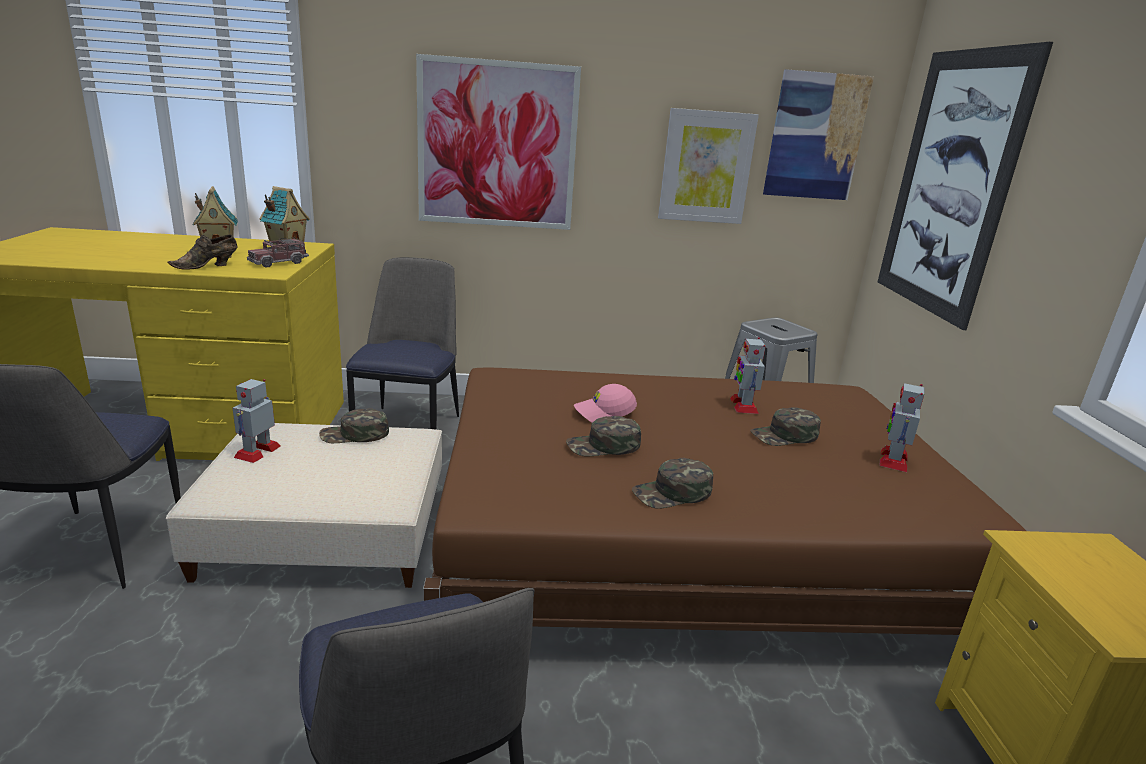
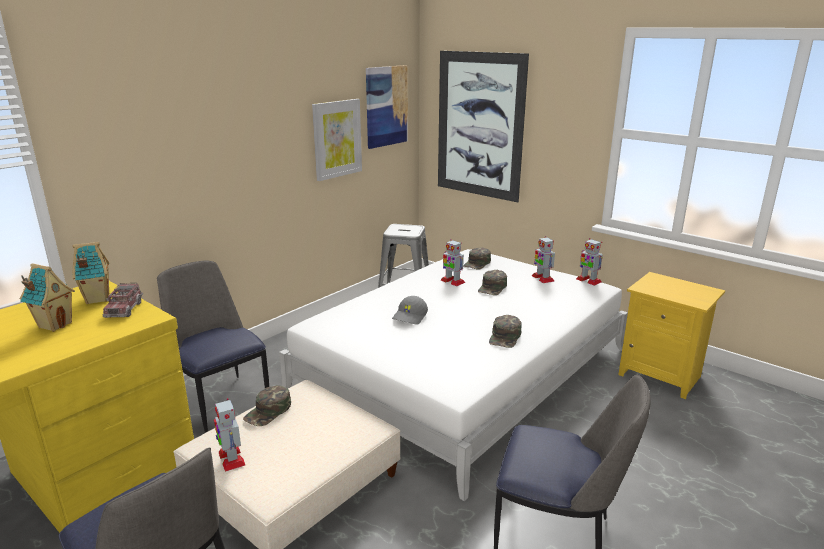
camera: 45 degrees left, 0 degrees up
(208, 266) = (84, 336): brown shoe -> none
(497, 146) = (207, 157): picture -> none
(603, 446) = (443, 332): green cap -> green cap (477, 263)
(604, 413) = (410, 317): pink cap -> grey cap
(685, 540) = (463, 370): brown bed -> white bed
(980, 500) = (588, 280): none -> toy robot

